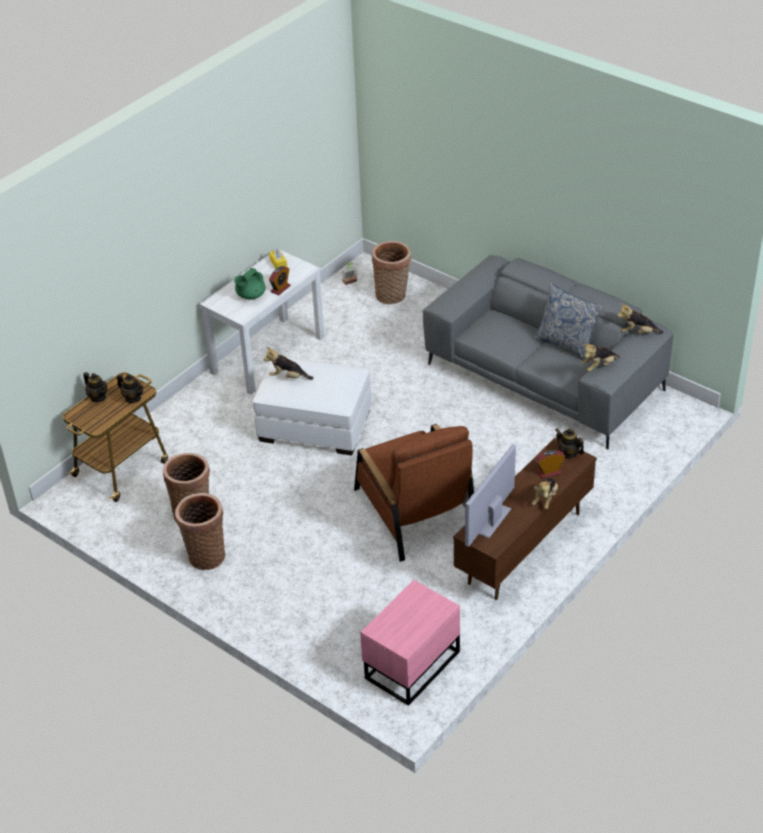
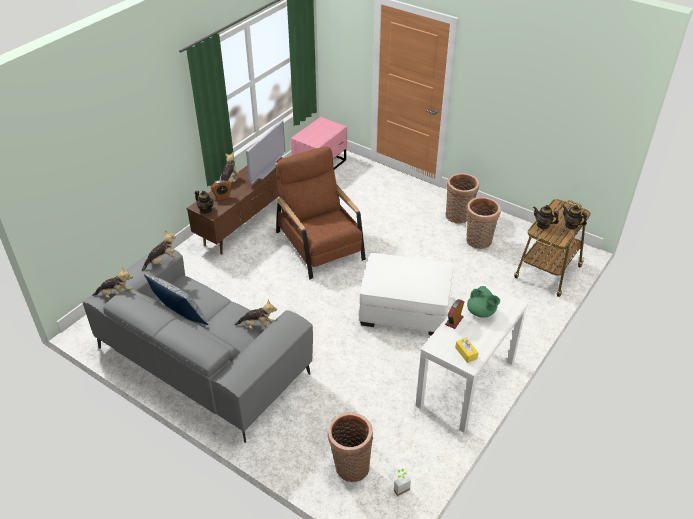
camera: 175 degrees right, 0 degrees up
(250, 296) = (481, 312): green teapot -> green teapot turned 105 degrees clockwise
(288, 377) = (428, 275): plush toy -> plush toy (257, 326)

